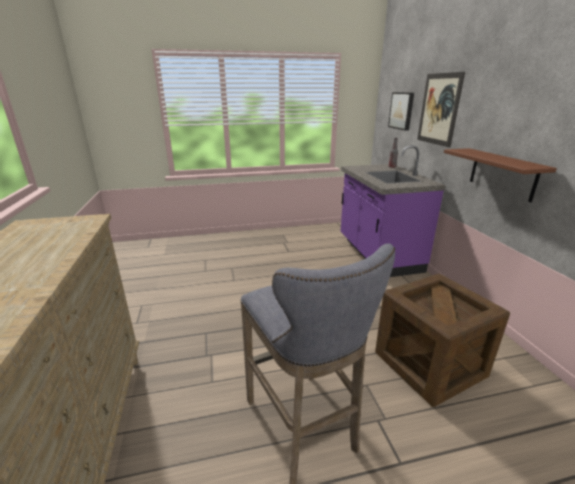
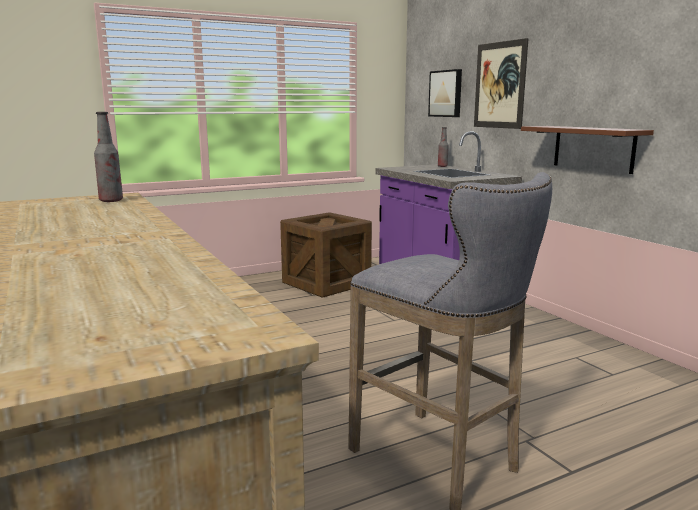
camera: 15 degrees left, 10 degrees down
(76, 226) = (111, 200): none -> bottle
(429, 364) = (558, 383): crate -> crate (326, 283)

